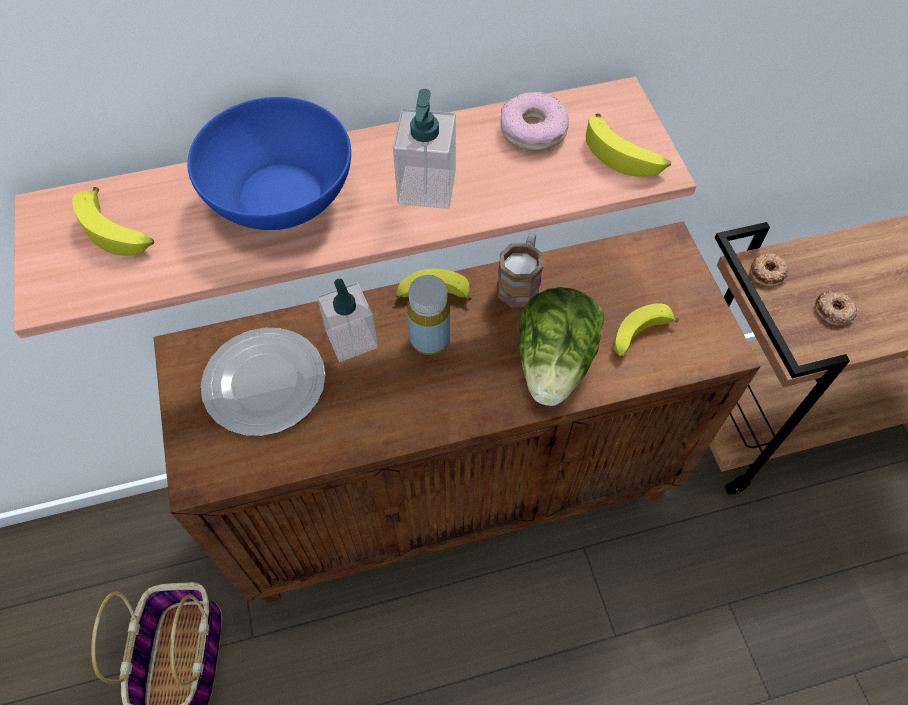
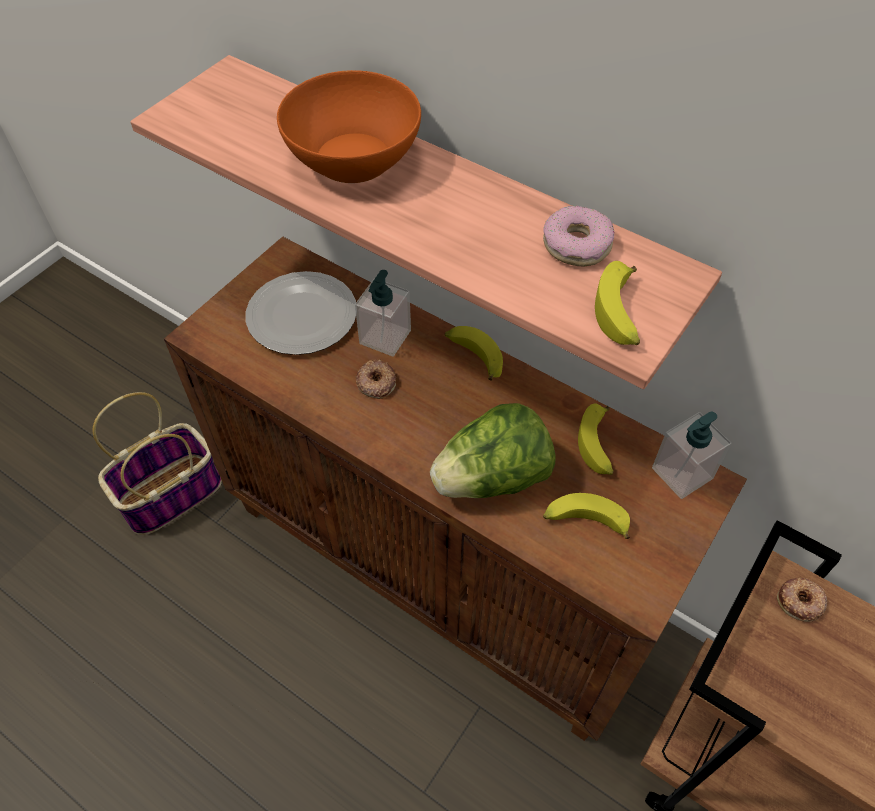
camera: 50 degrees right, 5 degrees down
(118, 232) = (245, 110): banana -> banana (597, 446)
(280, 197) = (352, 159): blue bowl -> orange bowl
(427, 187) = (446, 222): soap dispenser -> soap dispenser (681, 473)
(430, 339) = (432, 382): yellow bottle -> none
(520, 282) = (547, 403): mug -> none
(834, 311) = (824, 692): donut -> donut (376, 382)

